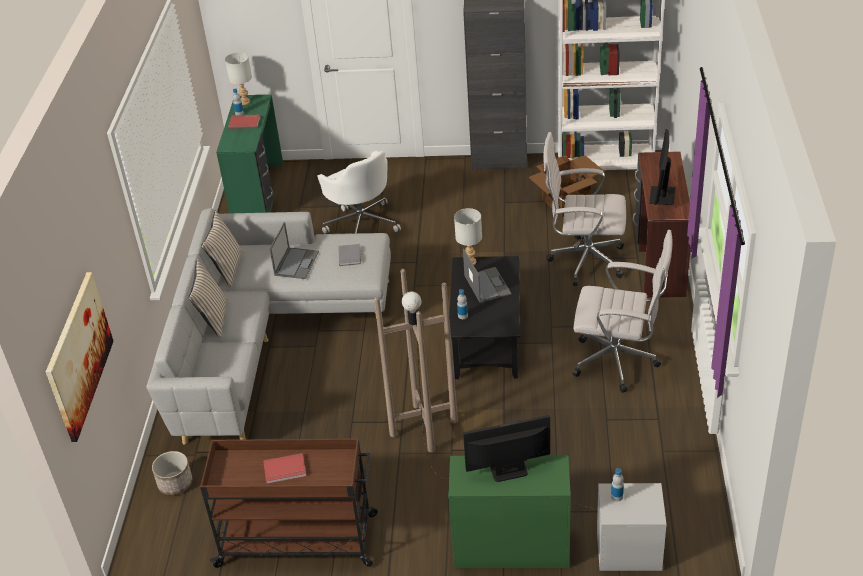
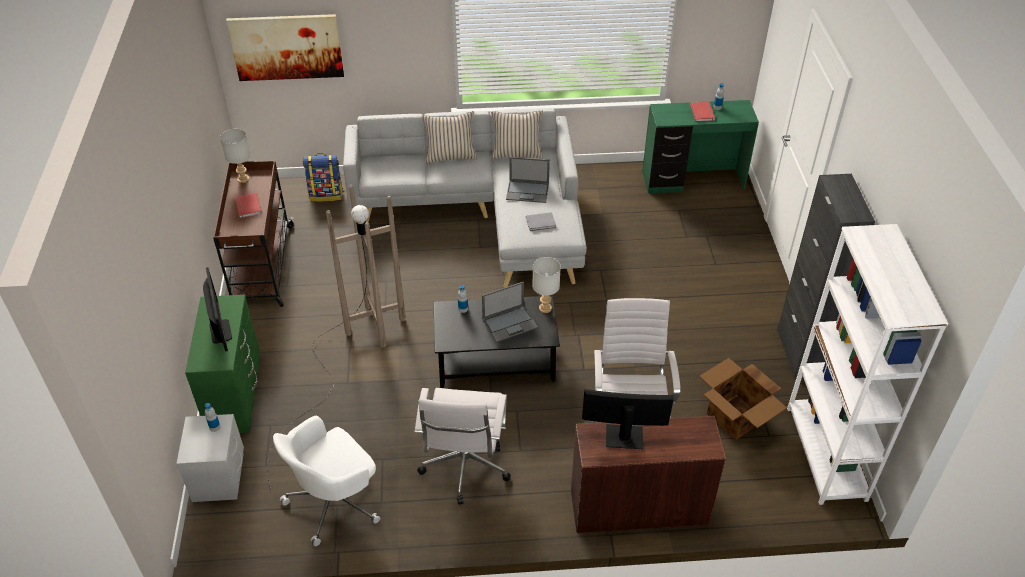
camera: 80 degrees right, 5 degrees up
(175, 483) = (326, 194): planter -> backpack
(245, 102) = (739, 107): grey table lamp -> grey table lamp (243, 179)
(361, 224) = (661, 255): white office chair -> white office chair (335, 501)

